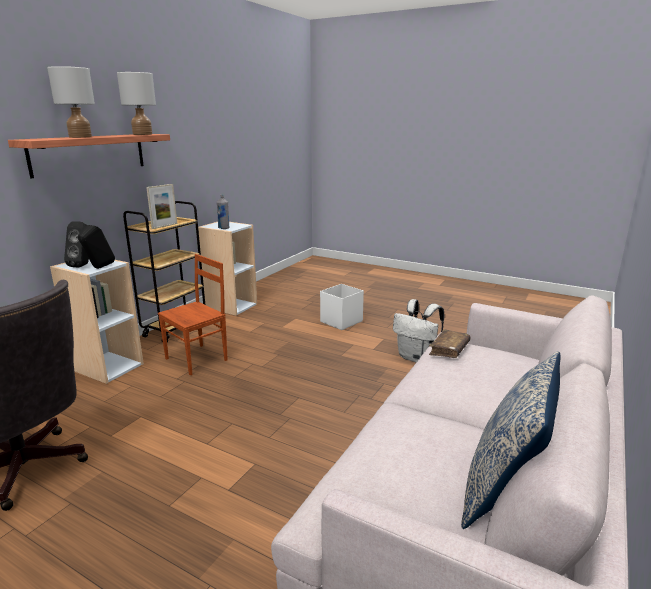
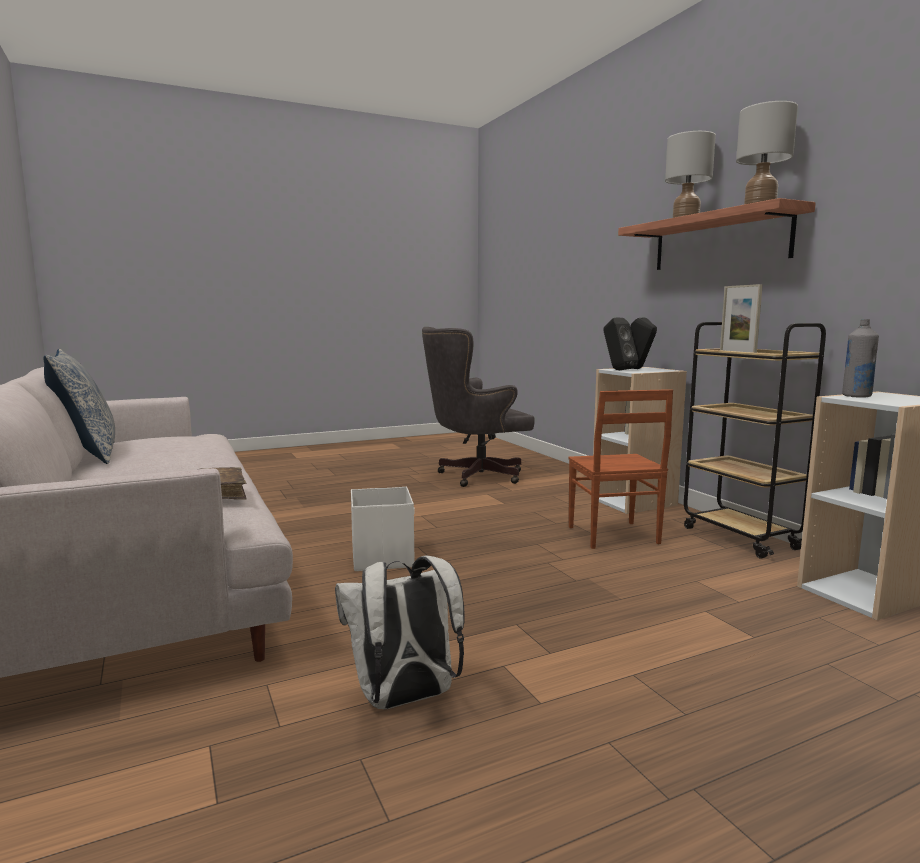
camera: 125 degrees right, 10 degrees down
(340, 321) = (699, 686): white storage box -> white storage box (383, 557)

